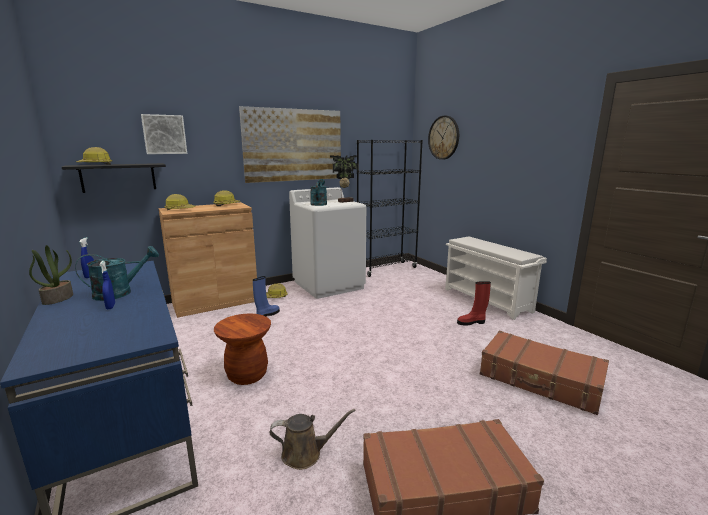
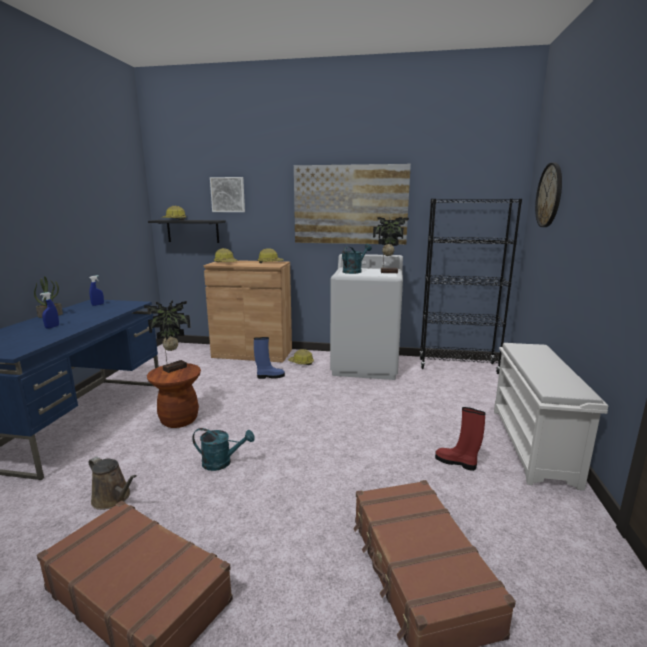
camera: 40 degrees right, 0 degrees up
(120, 292) = (78, 319): turquoise watering can -> turquoise watering can (222, 462)
(235, 322) = (173, 368): none -> potted plant

